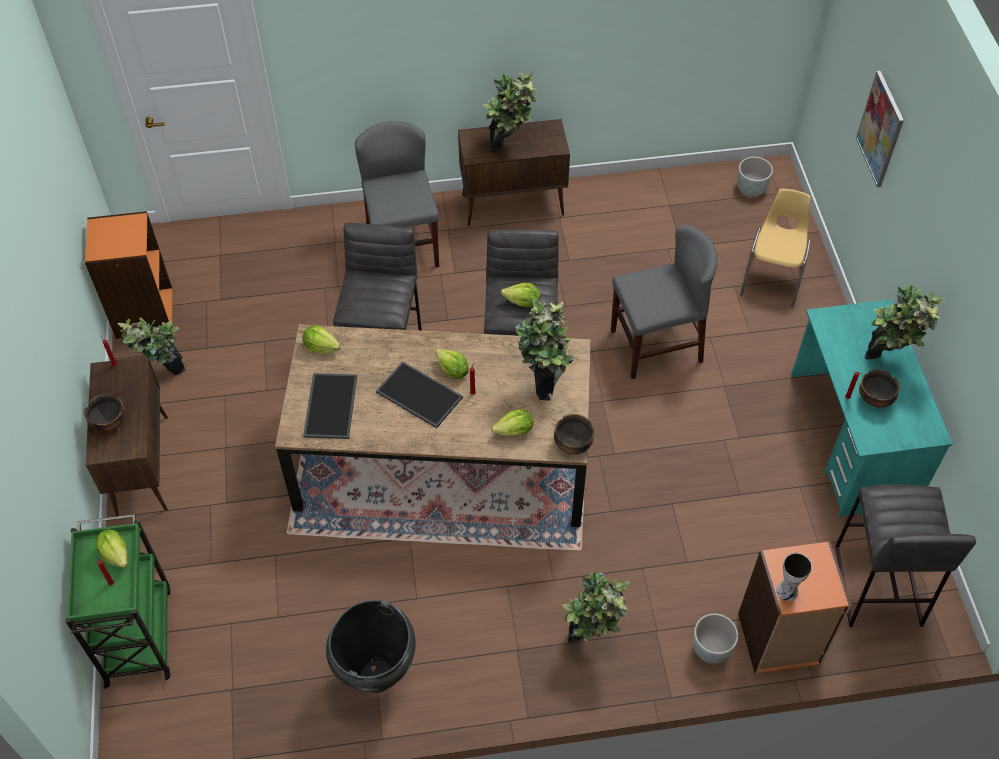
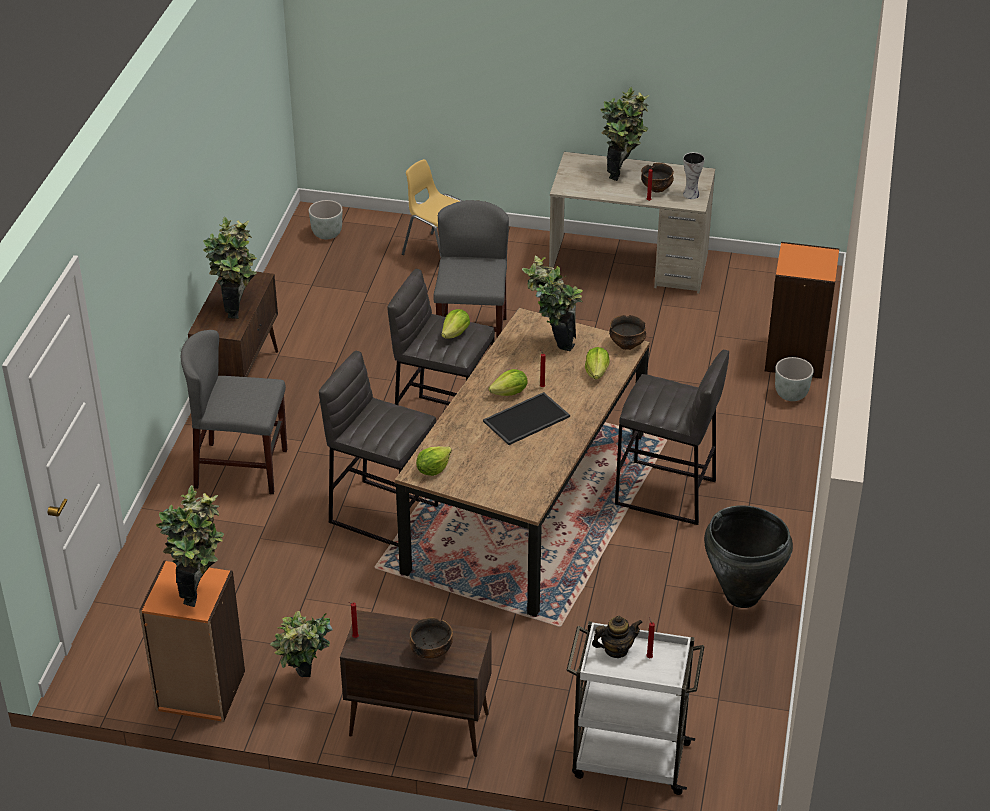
camera: 70 degrees left, 15 degrees down
(116, 554) = (616, 650): lettuce -> teapot
(138, 633) = (628, 760): green cart -> white cart
(329, 405) = (508, 477): tray -> none
(592, 637) = (754, 456): potted plant -> potted plant (199, 588)
(788, 590) = (816, 272): vase -> vase (691, 194)
(851, 439) = (629, 264): turquoise desk -> beige desk
(877, 586) = (769, 295): grey stool -> grey stool (666, 493)
(880, 129) = (449, 57): picture -> none

